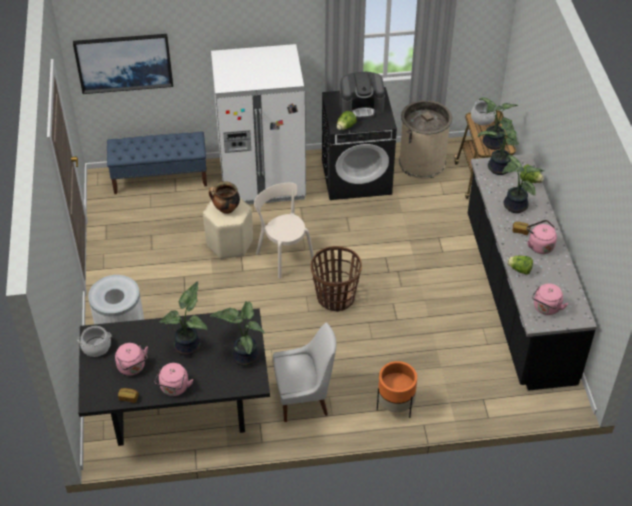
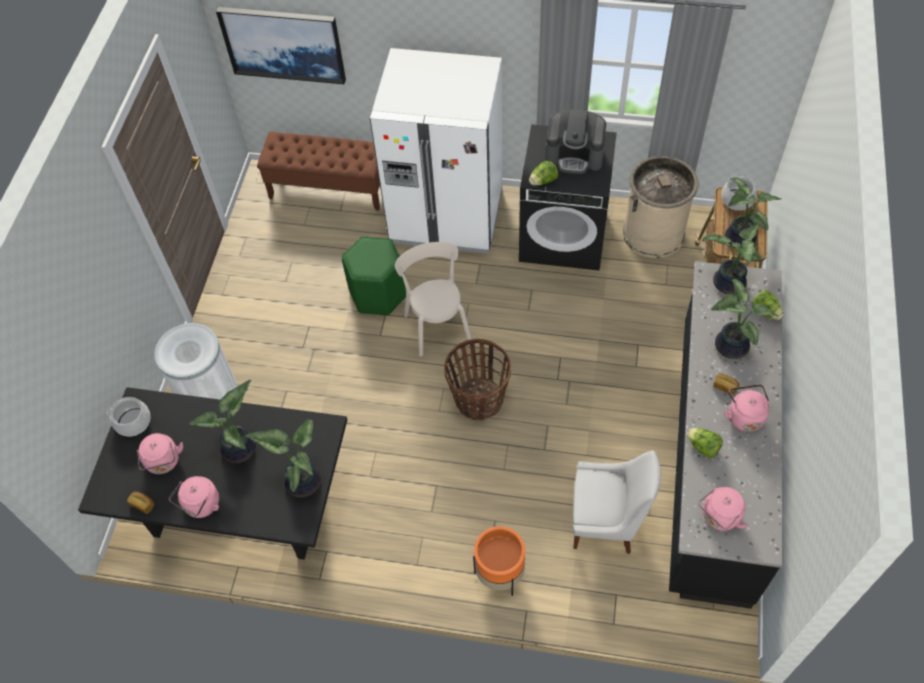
camera: 20 degrees right, 10 degrees up
(160, 178) = (329, 189): blue bench -> brown bench
(226, 209) = (370, 258): cooking pot -> none
(230, 243) = (379, 294): beige stool -> green stool
(304, 398) = (391, 532): white chair -> white chair (606, 522)

